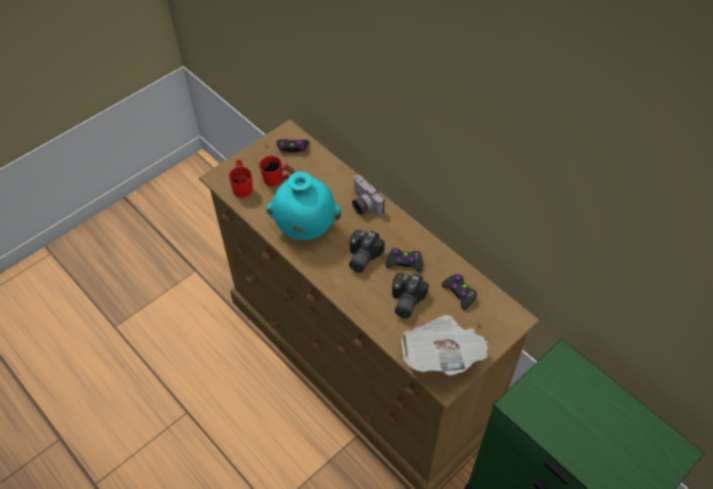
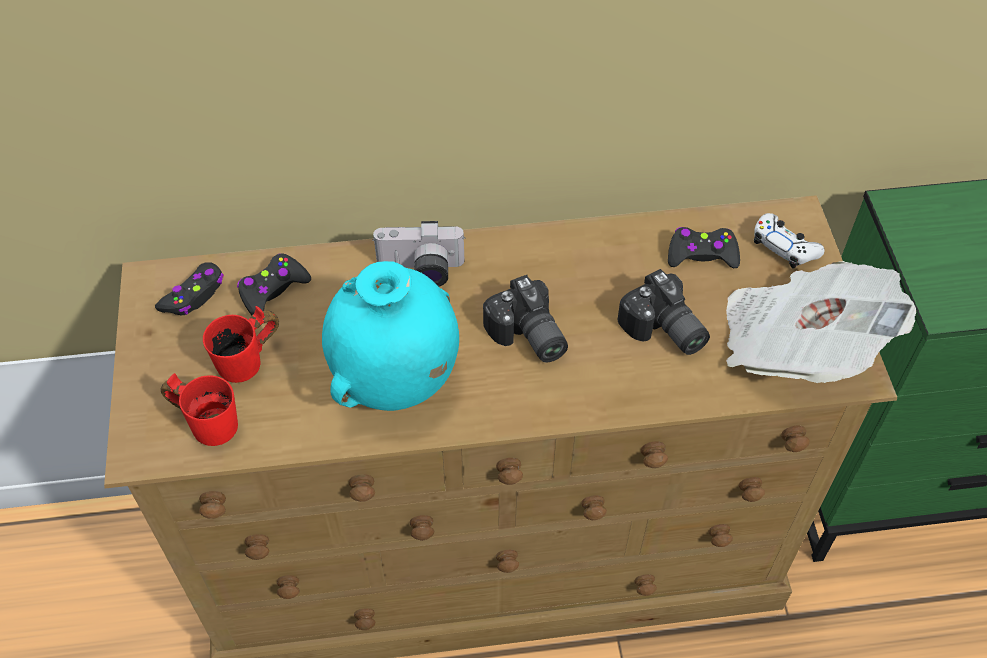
camera: 55 degrees left, 0 degrees up
(404, 263) = (587, 287): black game controller -> black game controller (273, 290)
(494, 322) = (784, 246): none -> white game controller

